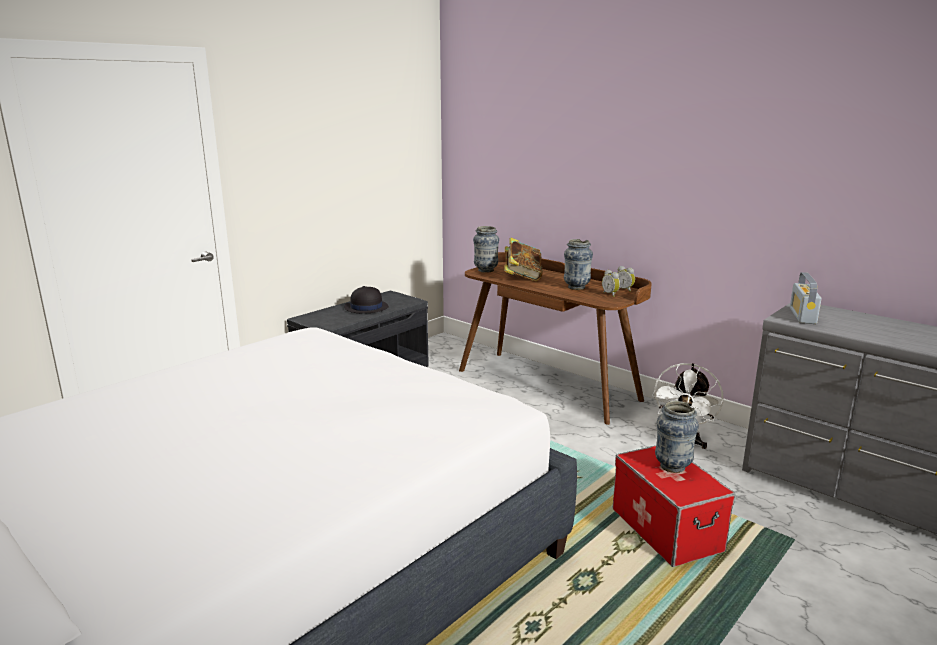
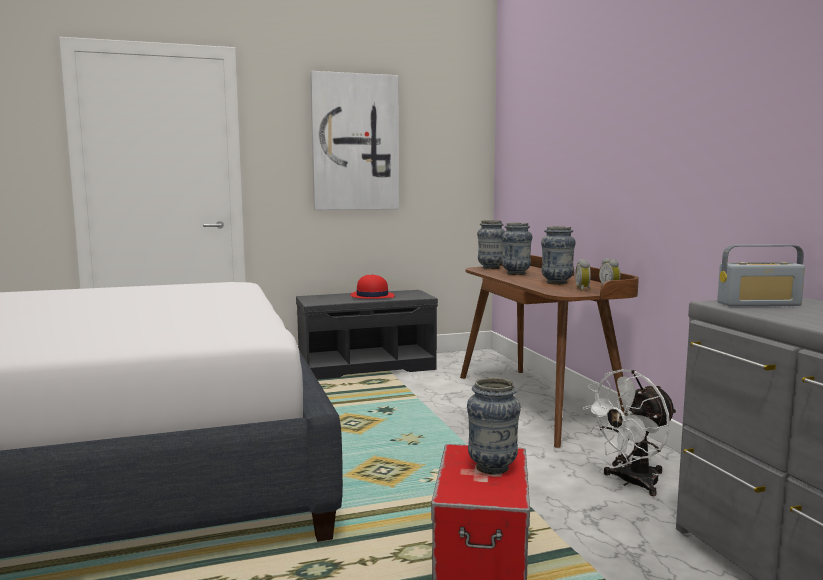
camera: 30 degrees right, 10 degrees down
(328, 149) = (355, 142): none -> picture
(366, 308) = (372, 296): black hat -> red hat
(522, 277) = (516, 273): book -> vase
(802, 316) = (758, 304): radio -> radio turned 135 degrees counterclockwise

